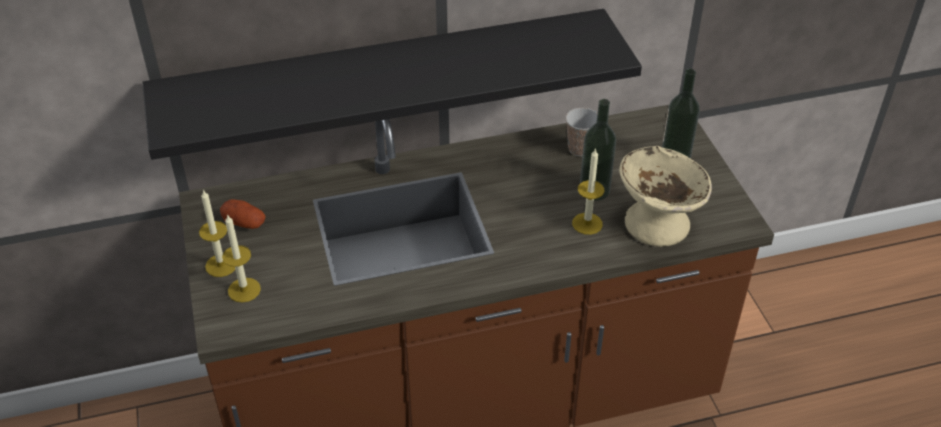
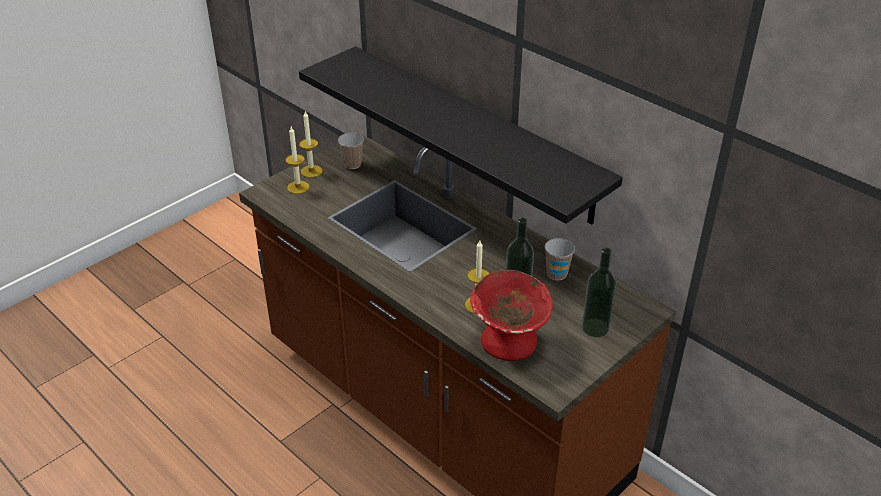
camera: 60 degrees right, 5 degrees down
(244, 223) = (352, 164): potato -> cup
(656, 224) = (509, 341): beige bowl -> red bowl

